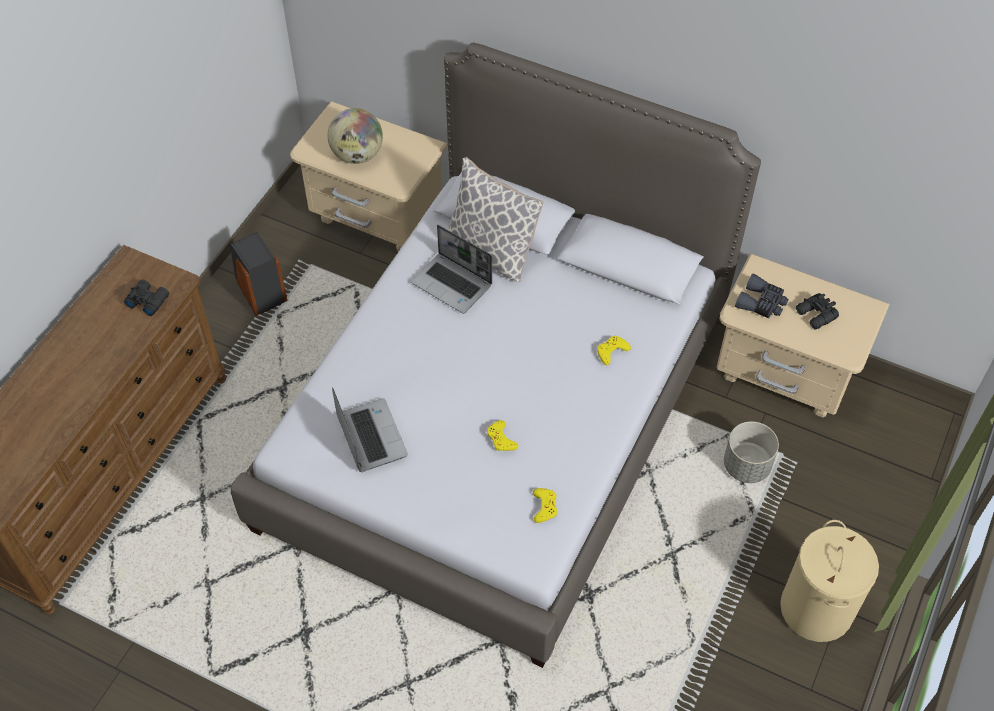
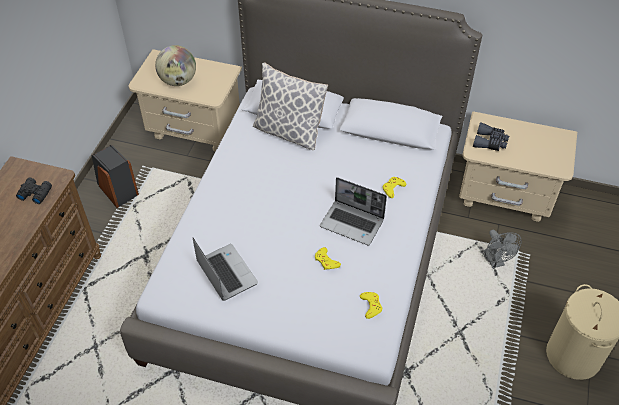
camera: 10 degrees left, 5 degrees down
(453, 284) = (266, 158): laptop -> laptop (353, 223)
(746, 465) = (495, 262): grey planter -> grey fan
(815, 315) = (530, 145): black binoculars -> none

